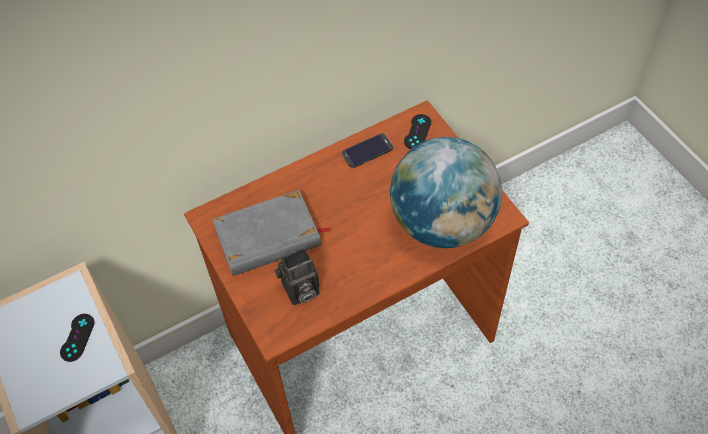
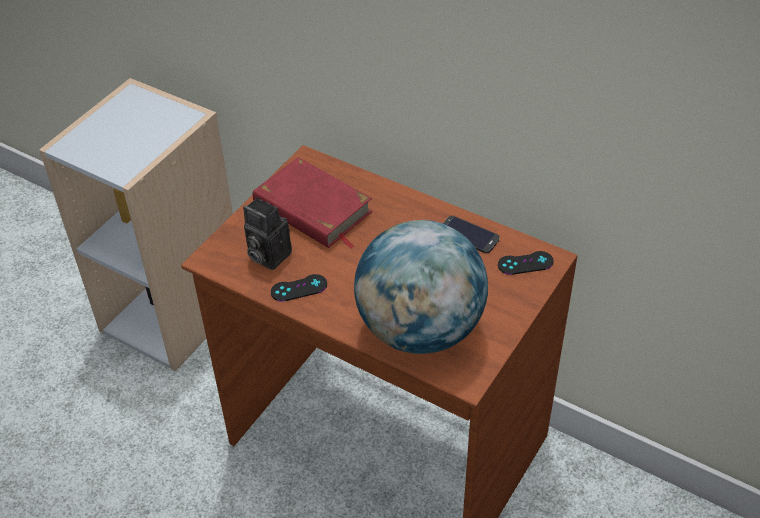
camera: 60 degrees right, 10 degrees down
(77, 337) = (141, 142): black game controller -> black game controller (299, 288)
(268, 237) = (312, 209): grey book -> red book

